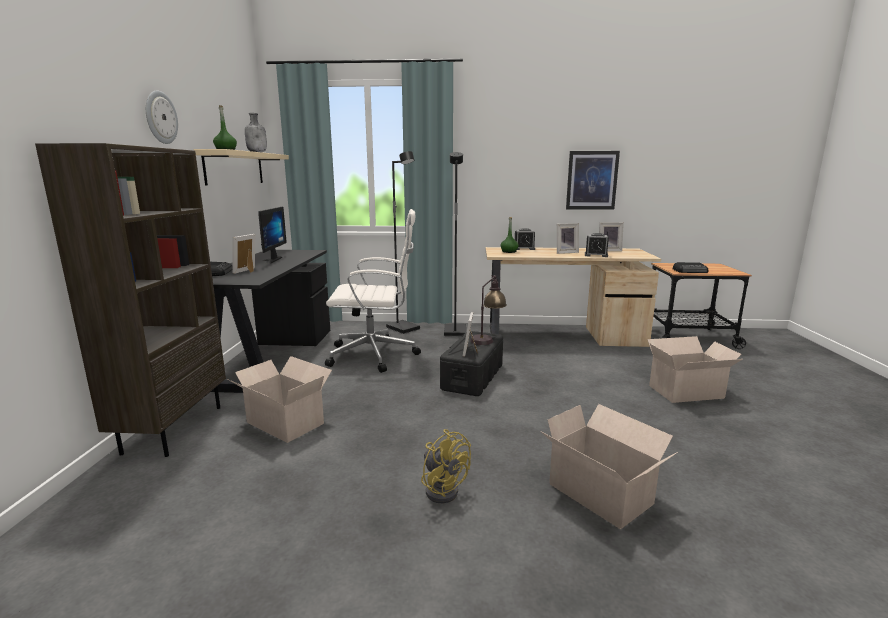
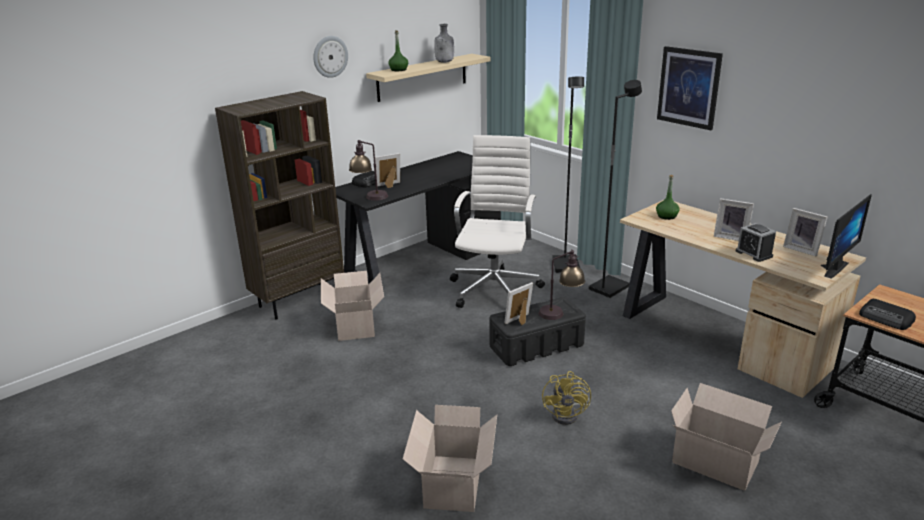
camera: 45 degrees right, 10 degrees up
(248, 280) = (370, 199): none -> table lamp
(270, 260) = (429, 172): monitor -> monitor (830, 268)
(375, 355) = (495, 288): white office chair -> white office chair turned 120 degrees counterclockwise
(443, 488) = (371, 419): yellow fan -> yellow fan (569, 414)
(524, 248) = (700, 215): alarm clock -> none
(591, 180) = (811, 144): picture -> picture (689, 87)

